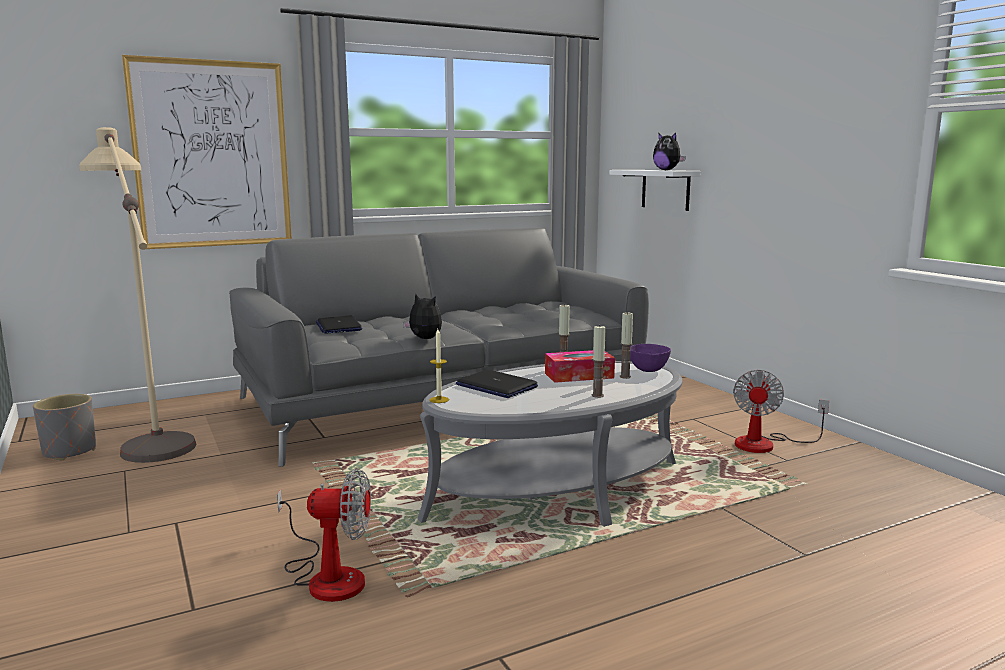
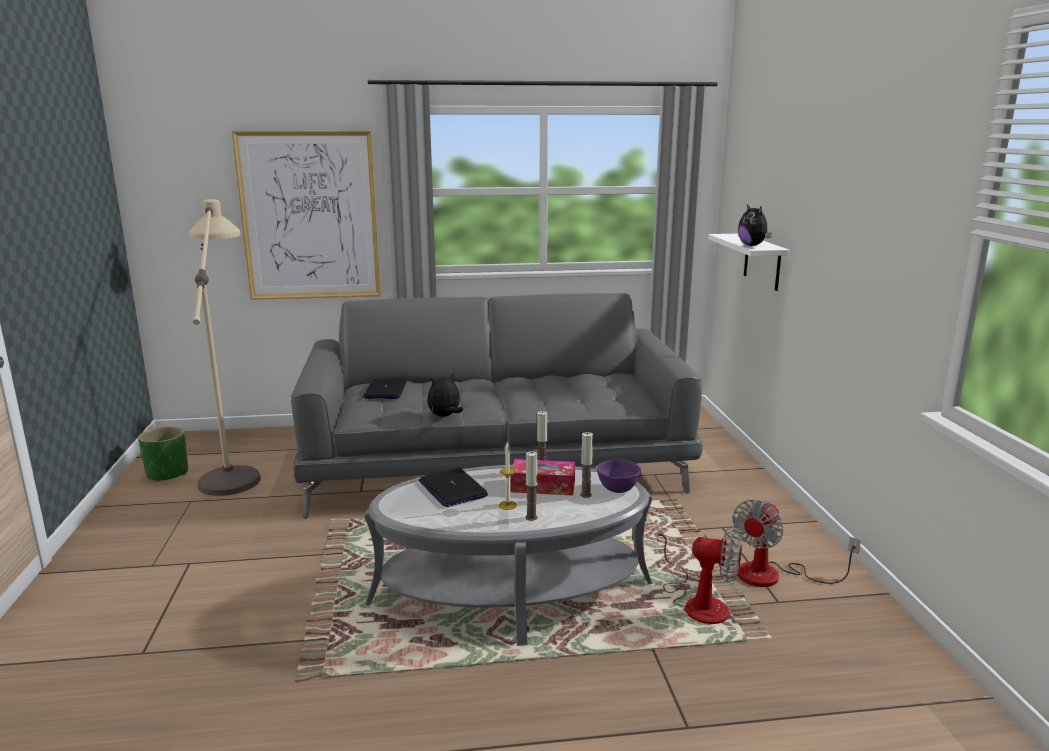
camera: 20 degrees right, 5 degrees up
(69, 451) = (167, 474): grey planter -> green planter
(327, 576) = (255, 644): fan -> fan (698, 602)
(424, 339) = (445, 416): plush toy -> plush toy turned 90 degrees counterclockwise
(439, 400) = (386, 499): candle -> candle (507, 505)

